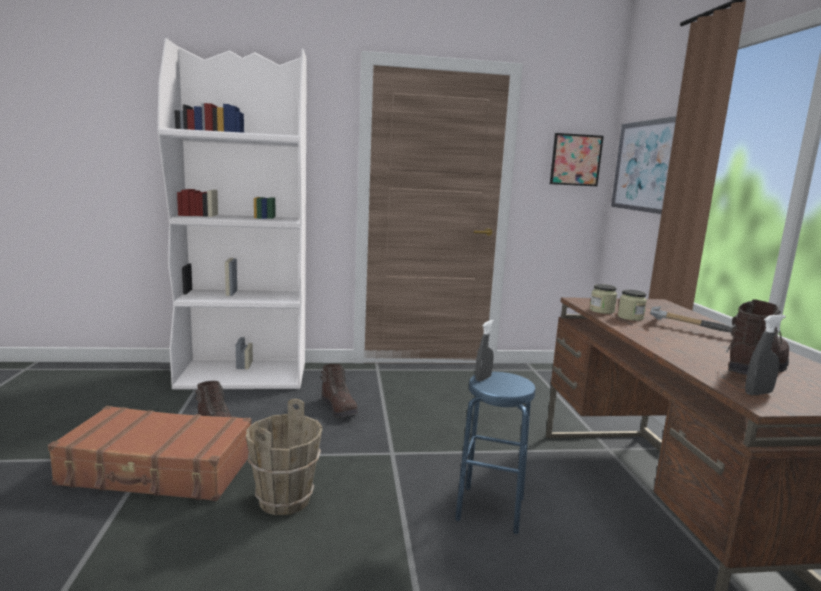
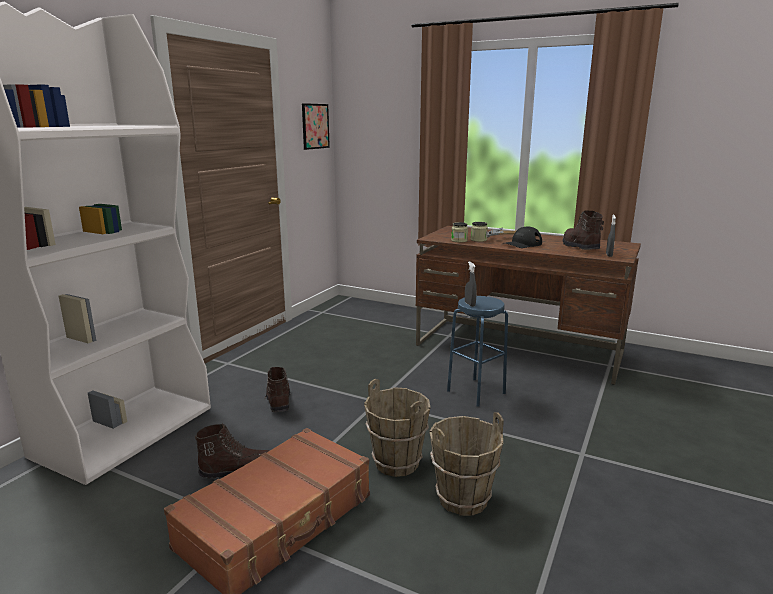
camera: 55 degrees left, 5 degrees up
(244, 563) = (462, 499): none -> brown bucket
(339, 408) = (278, 401): brown boot -> brown boot turned 105 degrees counterclockwise
(645, 166) = (378, 130): picture -> none
(671, 337) = (522, 244): none -> black cap

